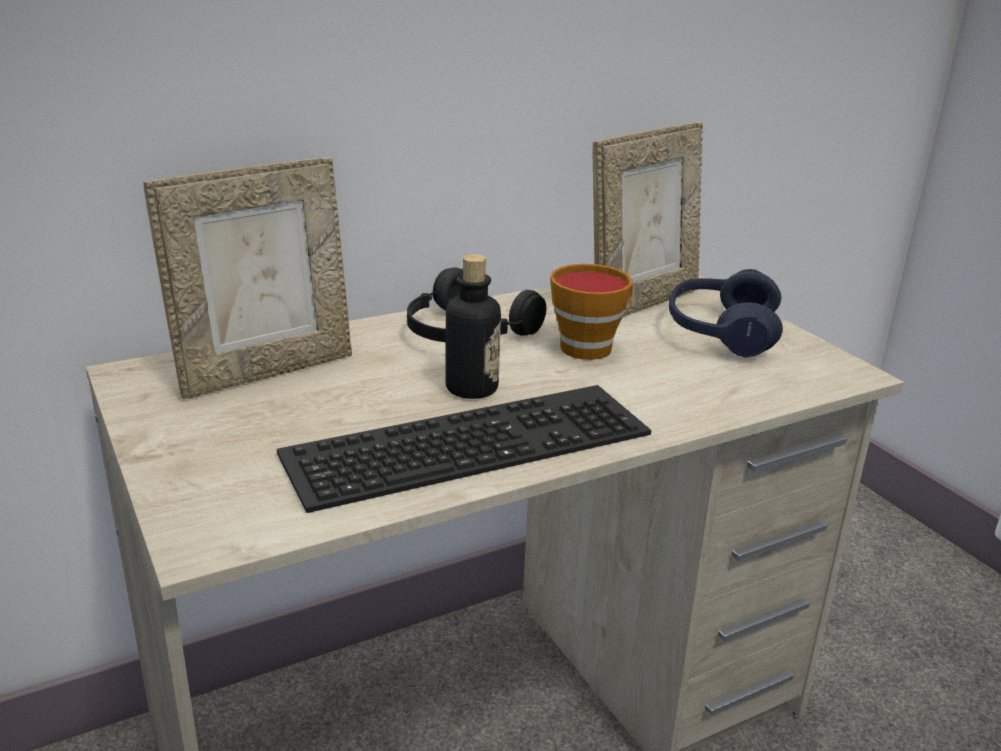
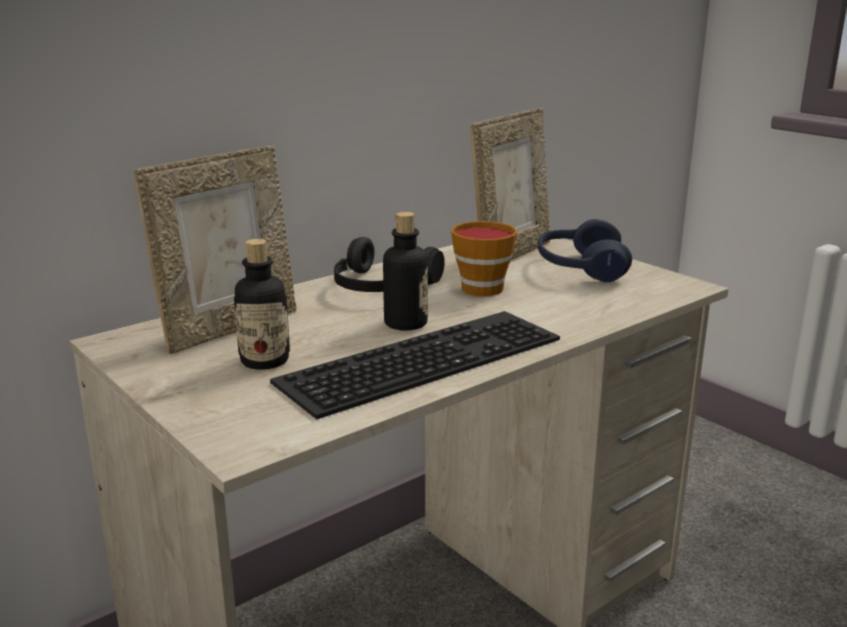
camera: 10 degrees left, 5 degrees down
(284, 421) = (265, 361): none -> bottle

